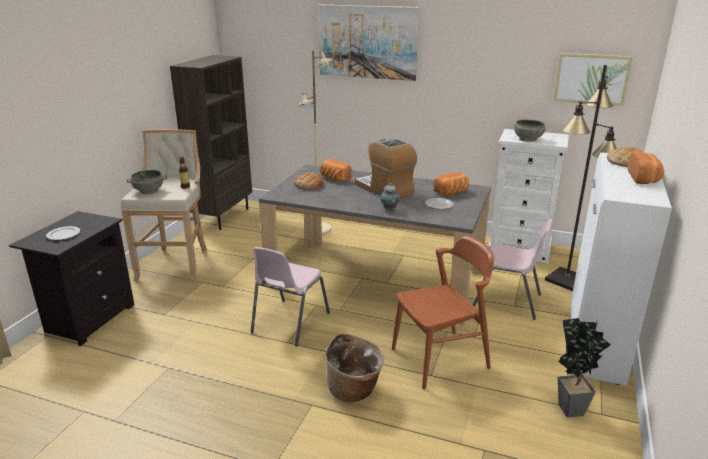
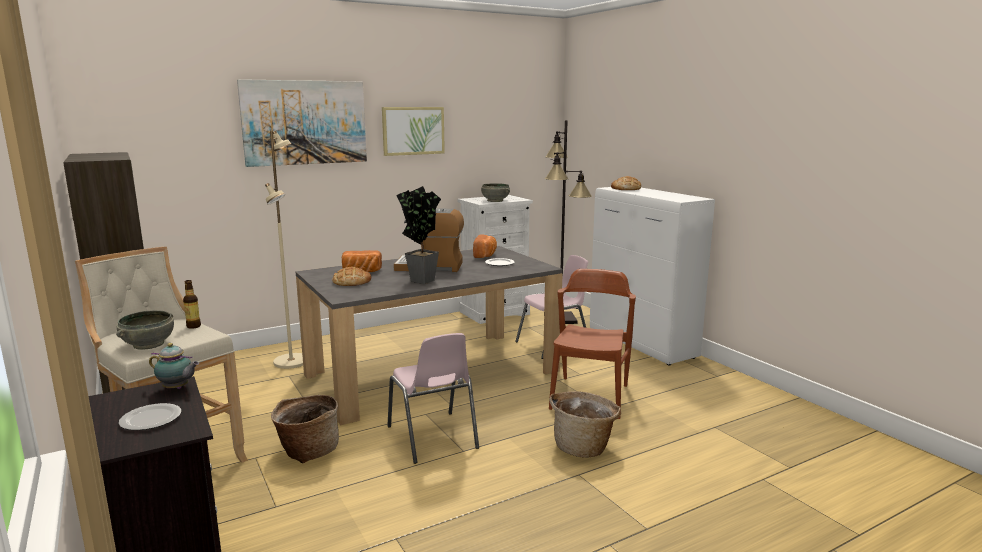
camera: 50 degrees left, 10 degrees down
(225, 292) = (308, 451): none -> basket
(390, 210) = (475, 276): teapot -> teapot (177, 388)
(571, 406) = (699, 380): potted plant -> potted plant (421, 279)
(591, 78) = (518, 142): picture -> picture (413, 130)
(644, 178) = (661, 192): bread -> none

